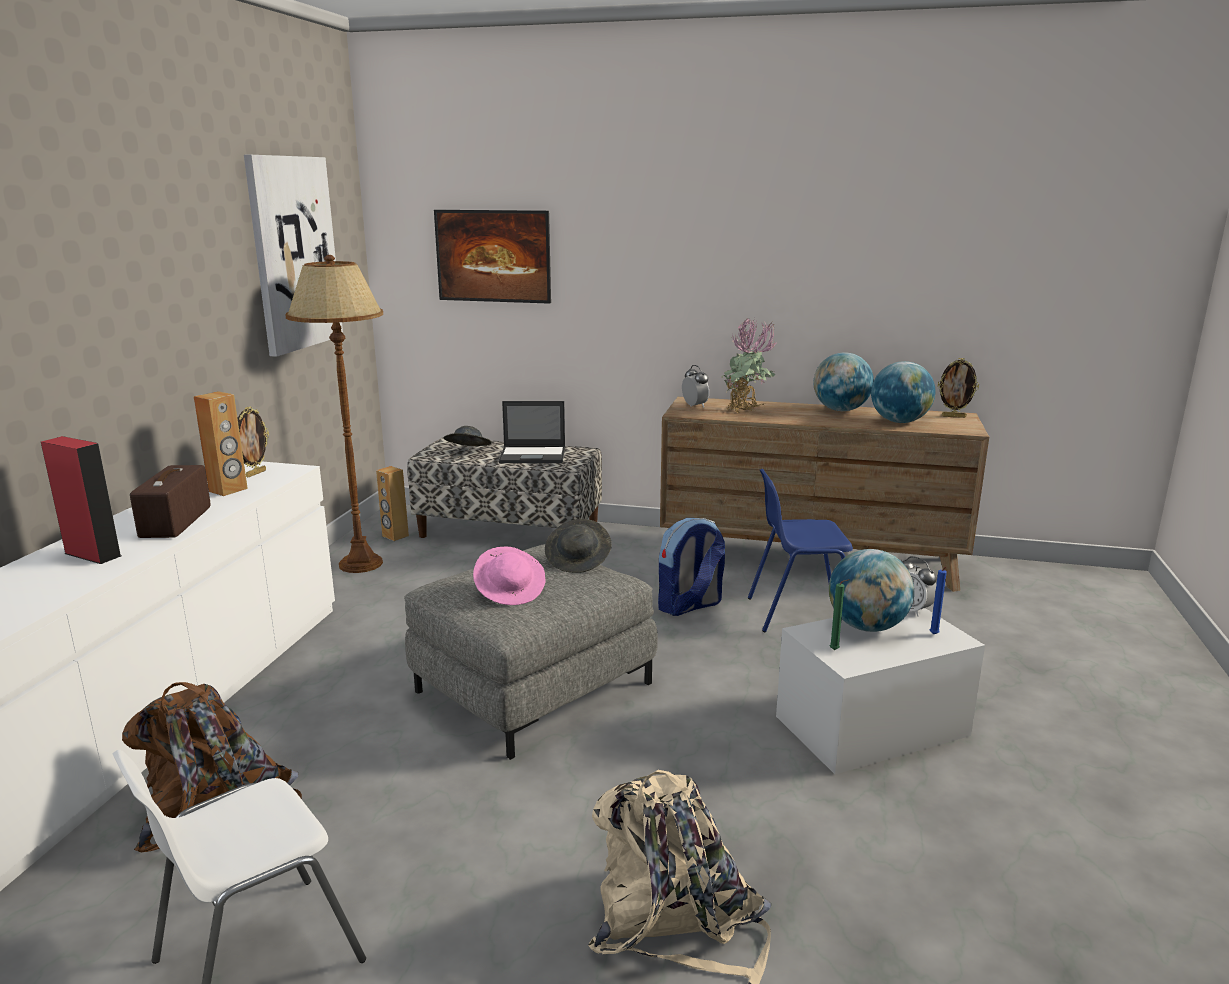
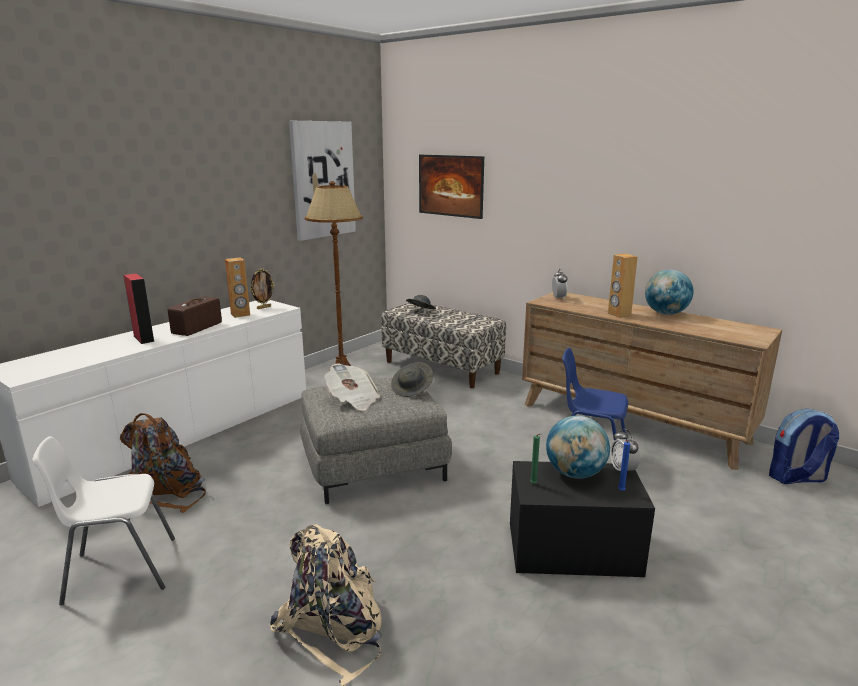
camera: 25 degrees right, 0 degrees up
(395, 536) = (373, 359): brown speaker -> brown speaker (619, 314)
(510, 591) = (353, 400): pink hat -> newspaper
(533, 455) = (457, 319): laptop -> none
(689, 606) = (515, 437): backpack -> backpack (796, 478)
(747, 413) = (590, 307): potted plant -> none
(872, 725) = (573, 548): white storage box -> black storage box
(899, 422) = (702, 328): globe -> none
(953, 416) = (756, 329): picture frame -> none

